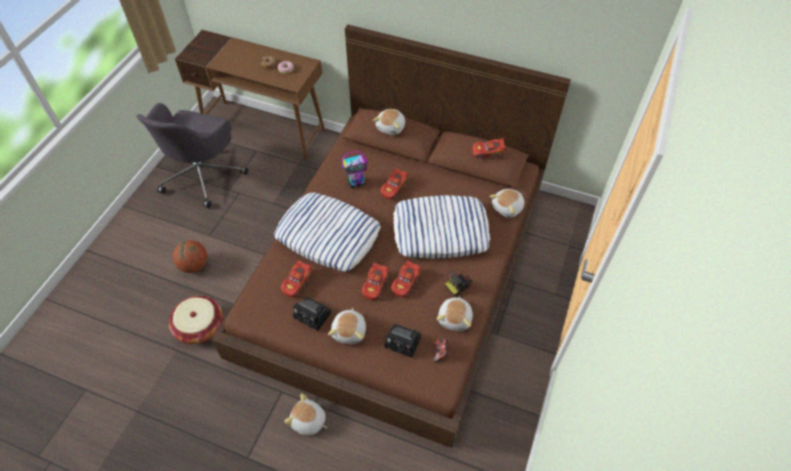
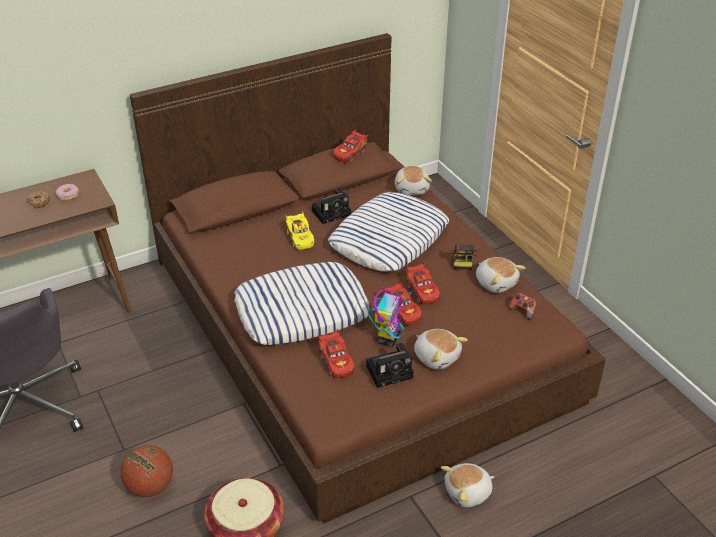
camera: 50 degrees left, 15 degrees down
(356, 183) = (259, 258): toy robot -> toy robot (388, 338)
(391, 127) = (237, 188): plush toy -> none
(394, 188) = (300, 238): red toy car -> yellow toy car
(404, 342) = (489, 327): camera -> camera (332, 212)

